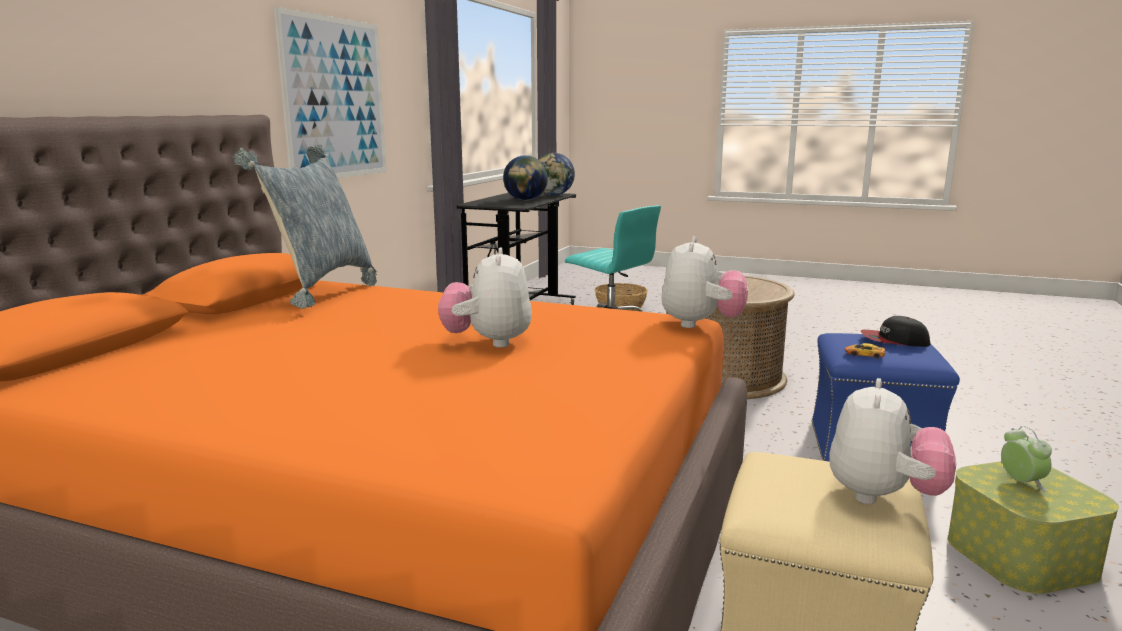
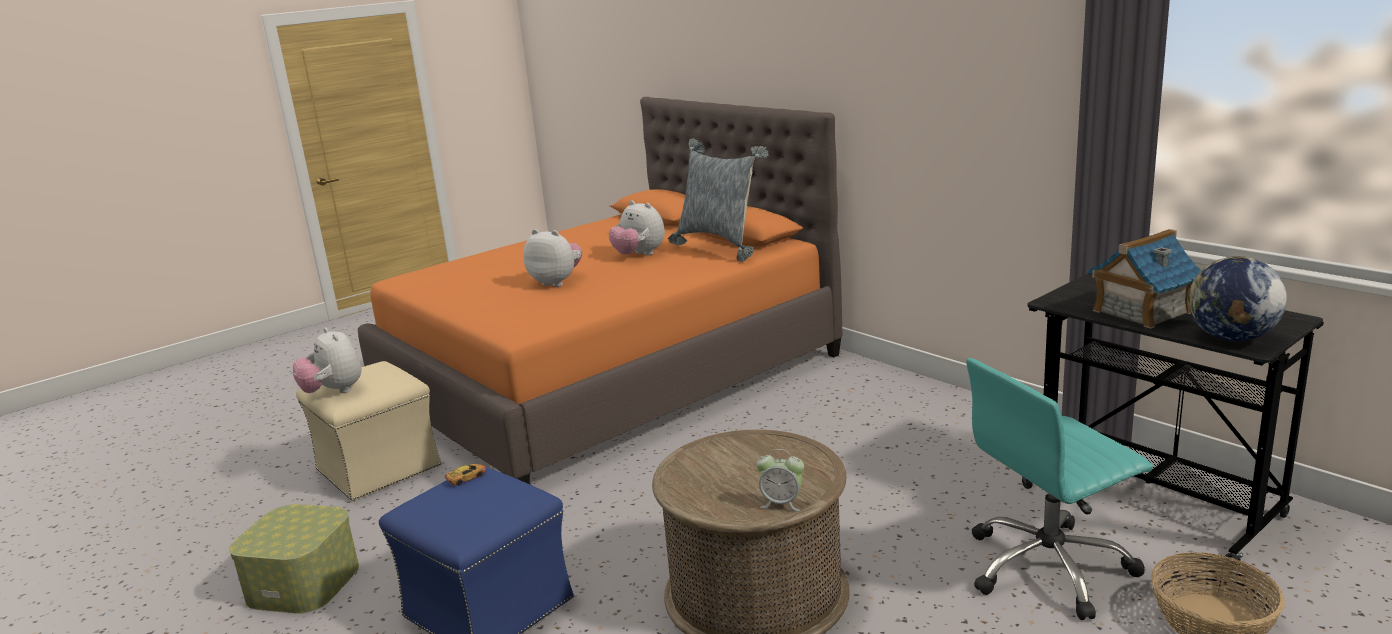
camera: 120 degrees right, 5 degrees up
(335, 99) = (942, 103): picture -> none
(525, 200) = (1141, 311): globe -> toy house
(701, 324) = (501, 336): plush toy -> plush toy (639, 255)
(894, 341) = (468, 512): cap -> none
(1021, 483) = (299, 529): alarm clock -> alarm clock (781, 503)

